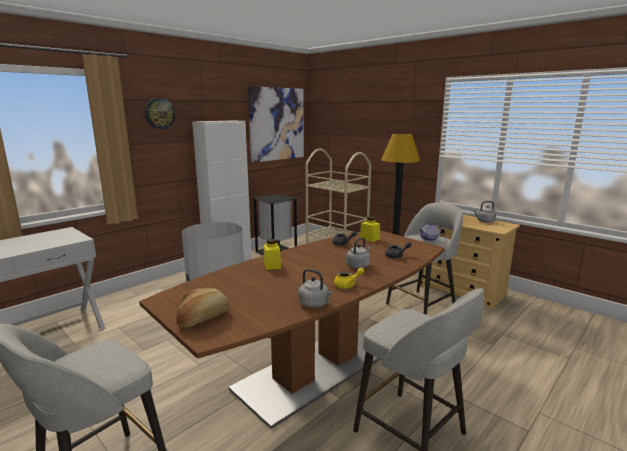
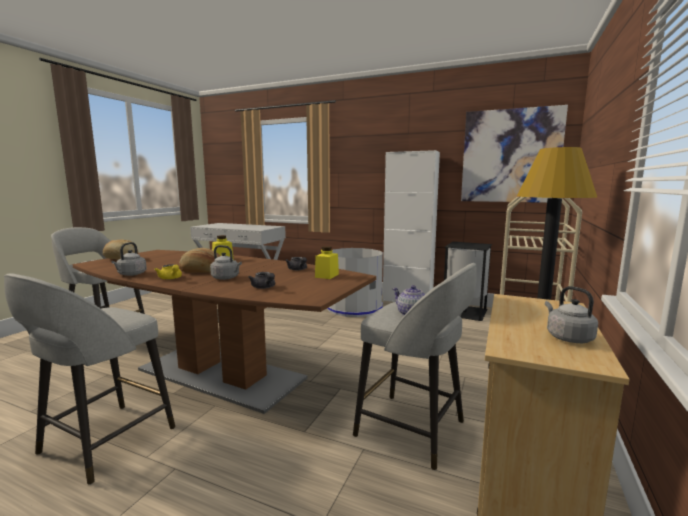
camera: 70 degrees right, 5 degrees down
(159, 113) = (363, 147): wall clock -> none
(324, 274) = (202, 271): none -> bread

